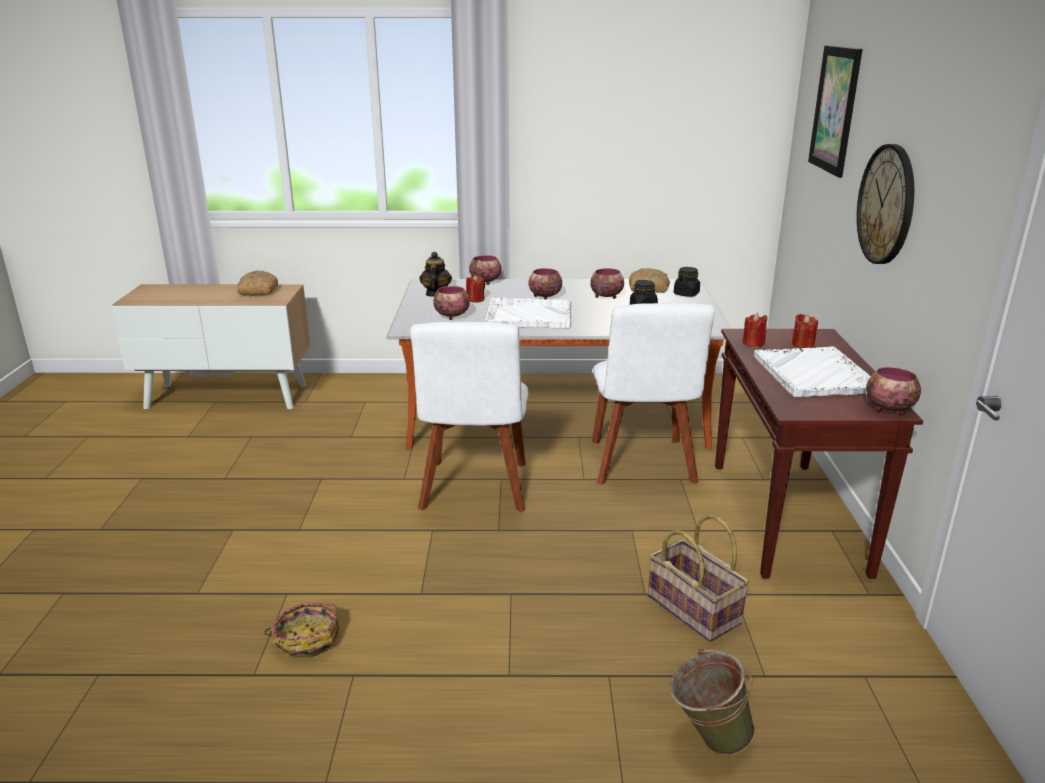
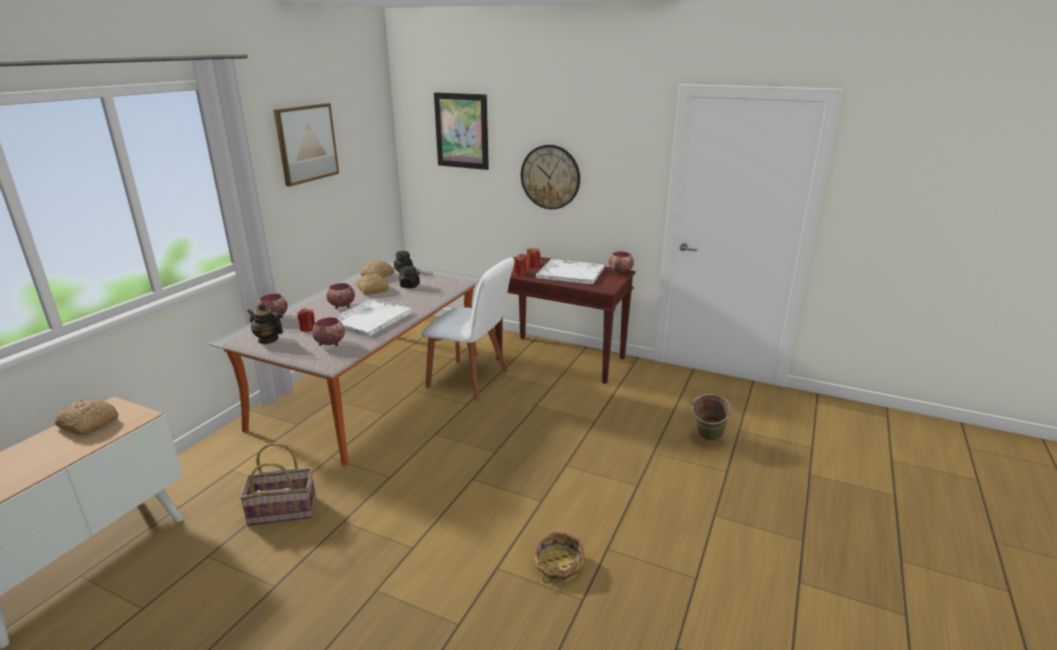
camera: 65 degrees left, 0 degrees up
(474, 489) = (438, 448): white chair -> none
(606, 296) = (372, 289): bowl -> bread
(610, 97) = (306, 143): none -> picture
(695, 609) = (617, 410): basket -> basket (283, 510)

